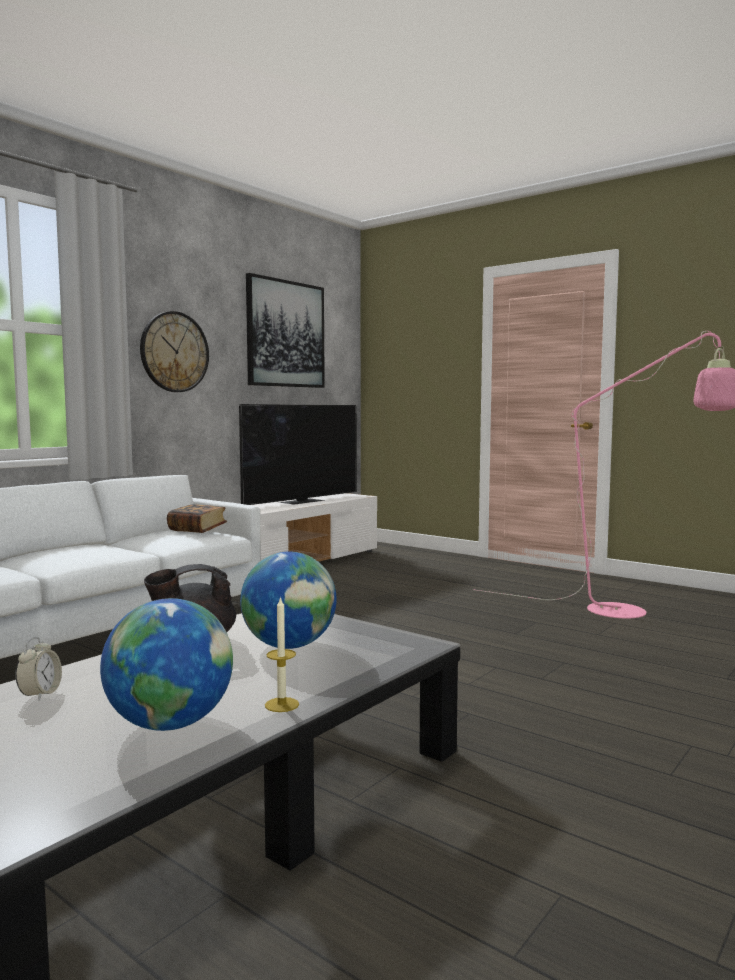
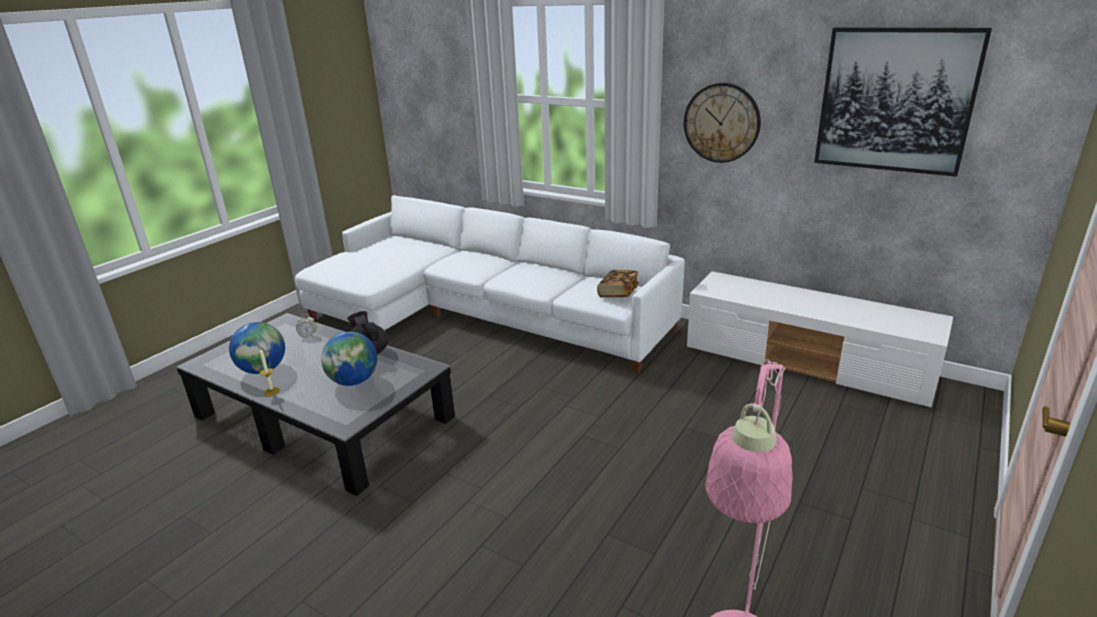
camera: 85 degrees right, 20 degrees up
(302, 501) = (841, 307): television -> none

